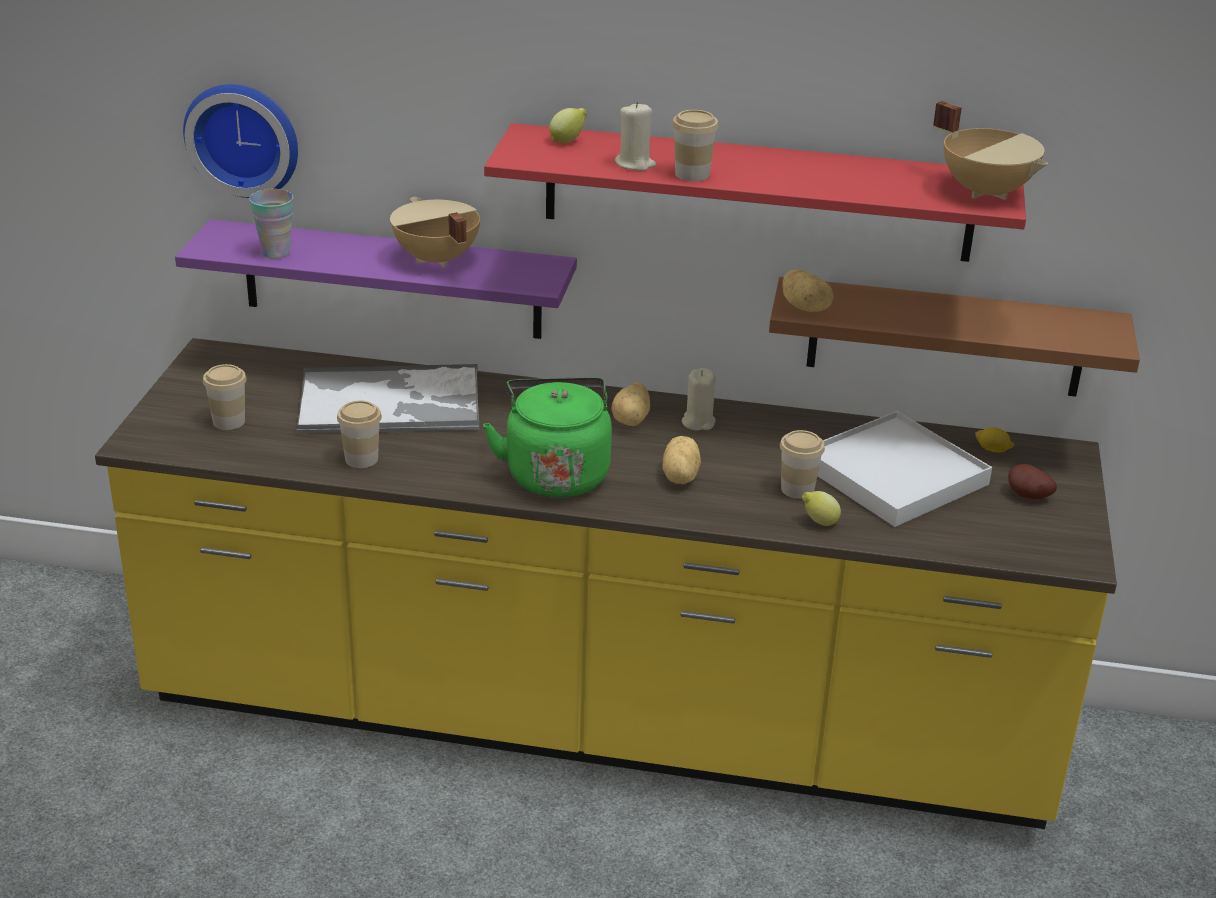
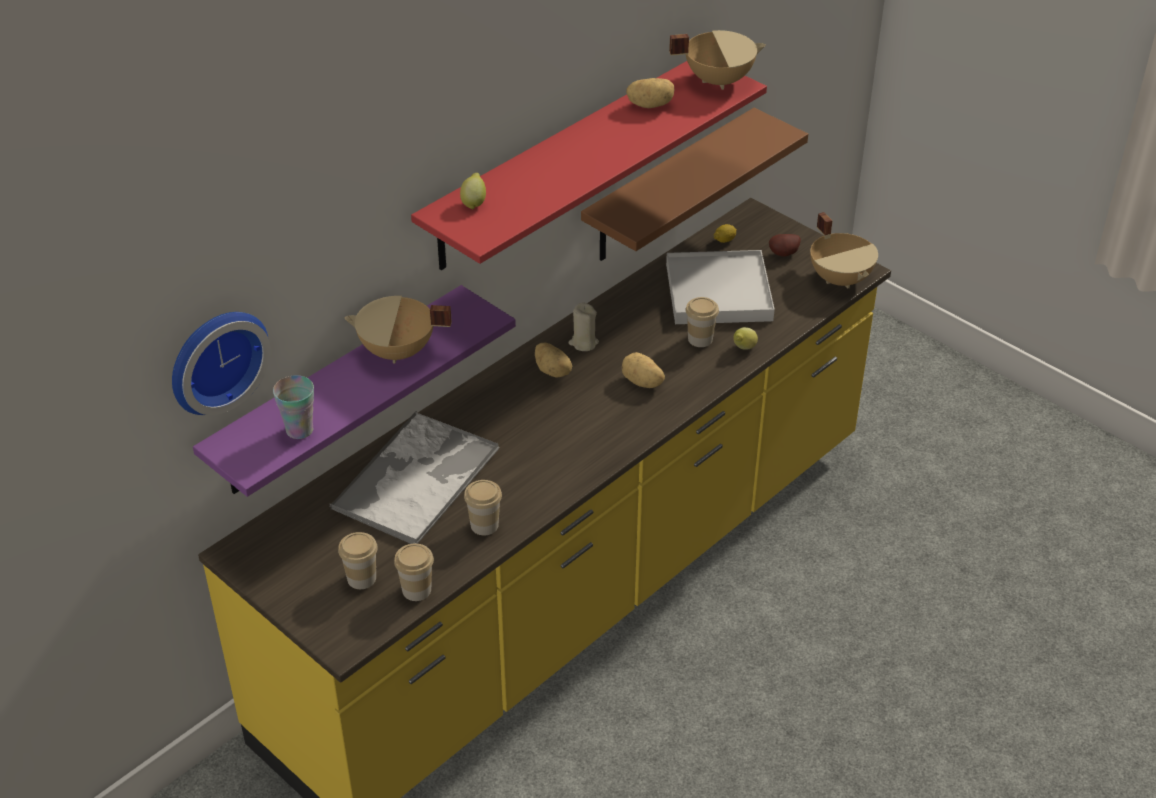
camera: 55 degrees left, 10 degrees up
(555, 473) = (589, 436): green kettle -> none
(635, 164) = (544, 191): beige candle -> none
(692, 174) = (585, 175): cup -> cup (416, 590)
(806, 308) = (635, 221): potato -> potato (650, 105)
(1042, 550) = (841, 278): none -> beige cooking pot

